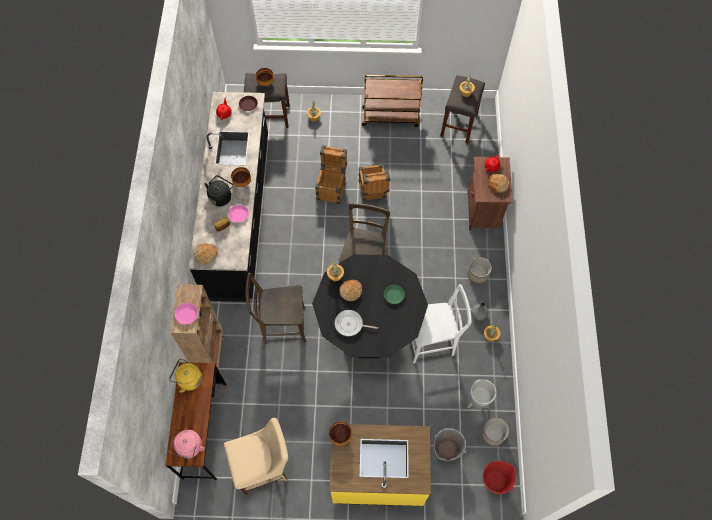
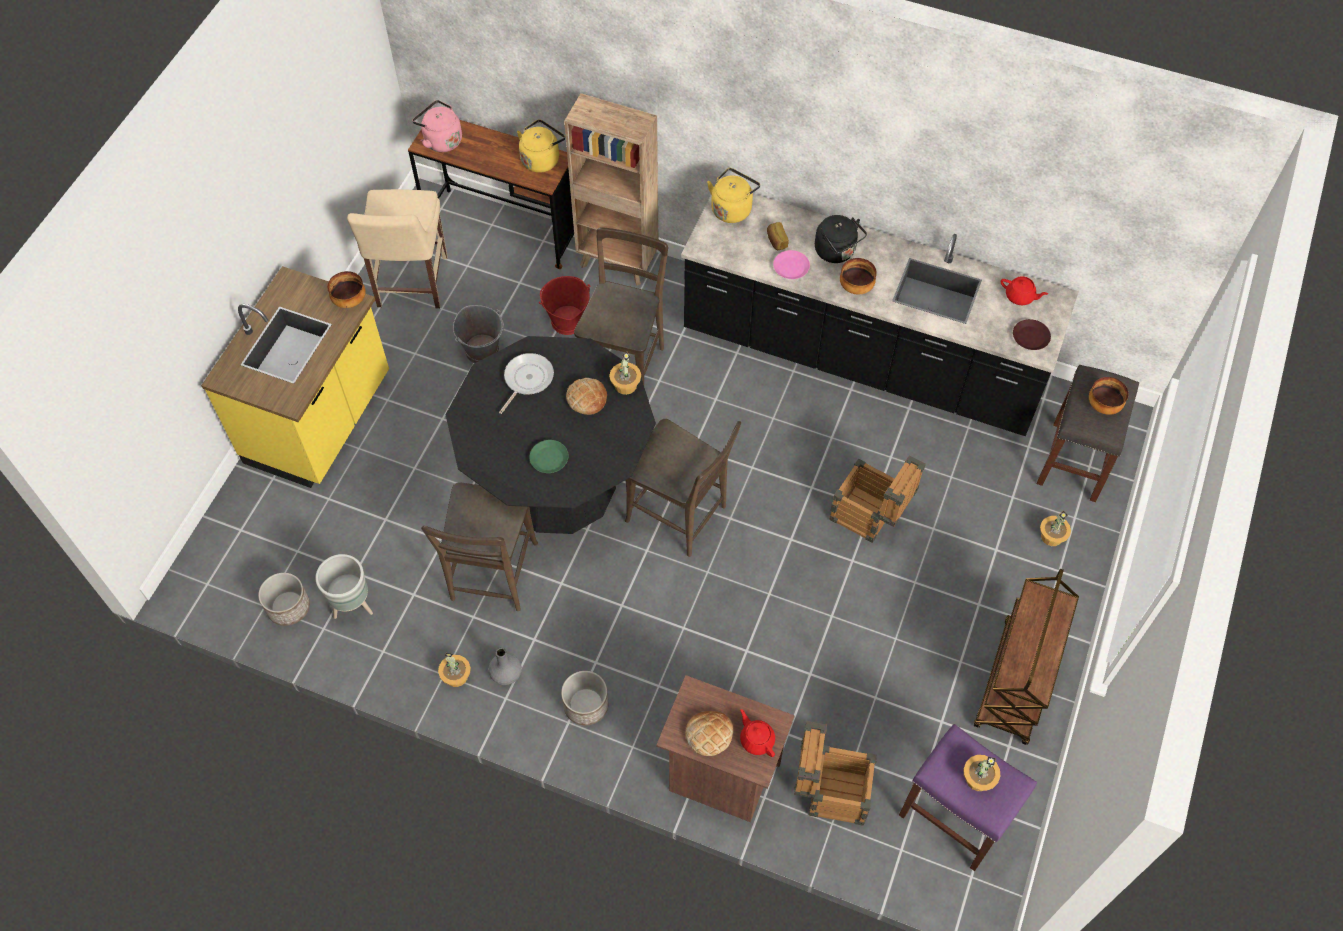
camera: 110 degrees right, 5 degrees down
(187, 314) = (600, 116): pink plate -> none
(206, 254) = (732, 208): bread -> yellow kettle
(373, 192) = (835, 584): crate -> crate (829, 791)
(432, 341) = (492, 576): white chair -> brown chair
(446, 449) = (304, 528): grey bucket -> grey bucket (482, 350)
(459, 124) = (956, 817): grey stool -> purple stool
(495, 481) = (217, 579): red bucket -> red bucket (567, 321)

